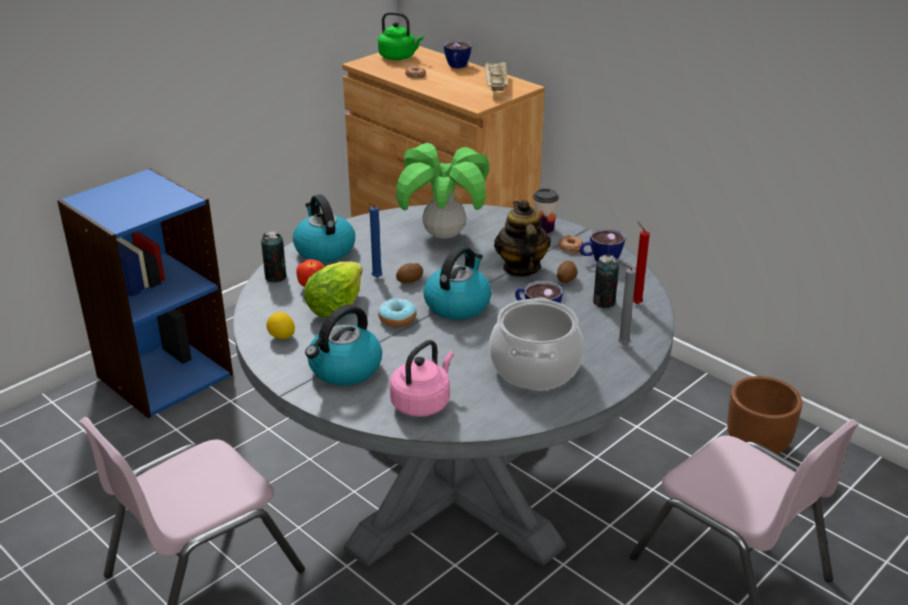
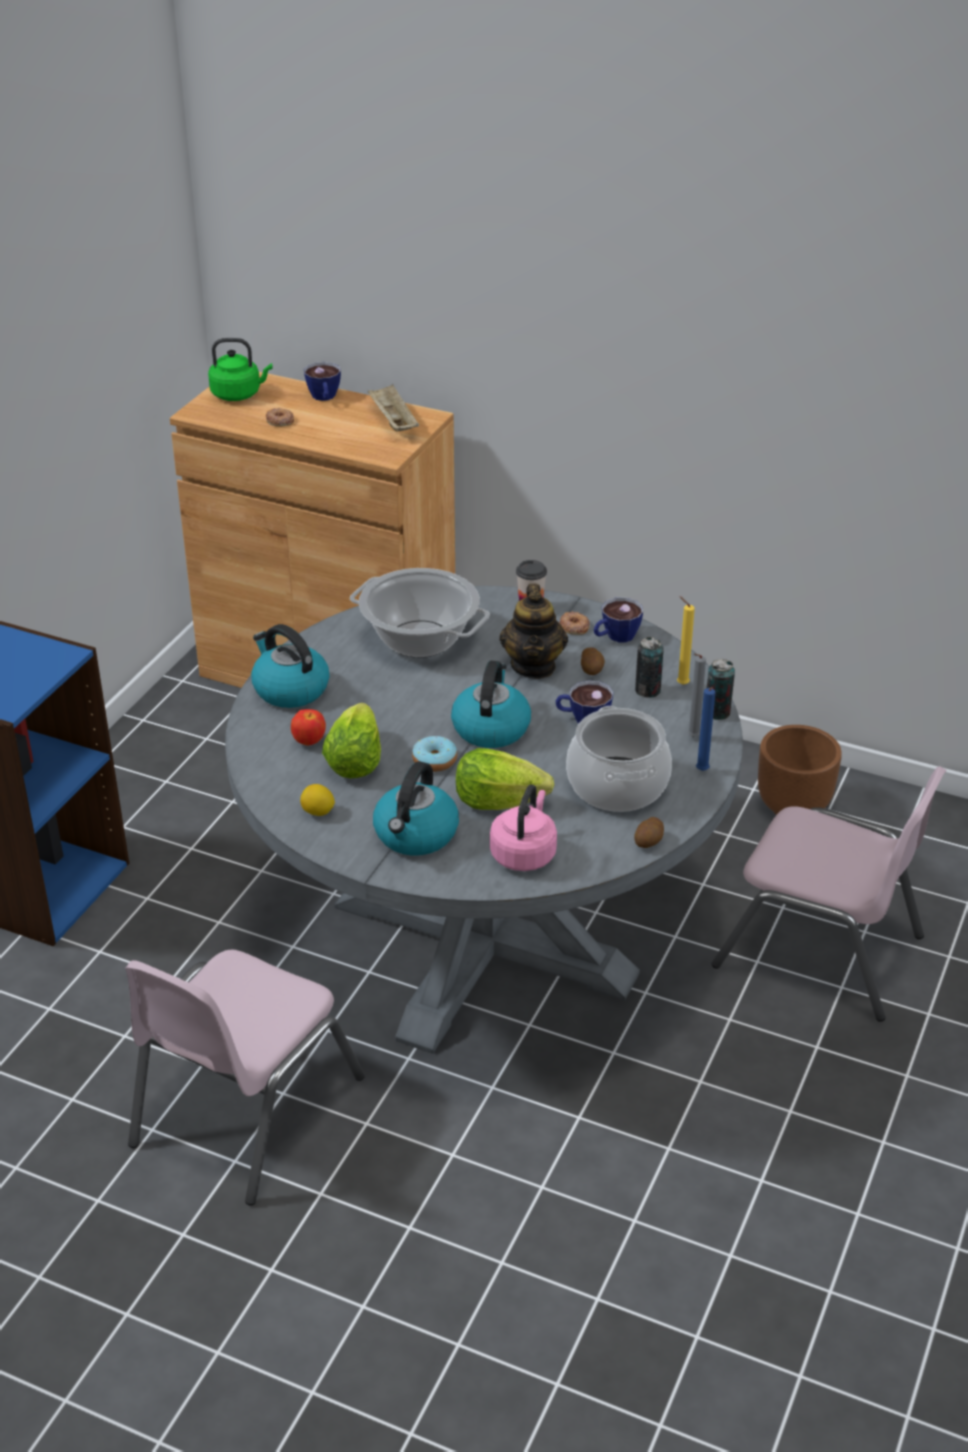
camera: 20 degrees left, 5 degrees up
(275, 277) = (257, 738): can -> can (717, 712)
(376, 278) = (377, 714): blue candle -> blue candle (702, 772)
(410, 281) = (418, 709): potato -> potato (649, 842)
(427, 358) = (498, 801): none -> lettuce
(444, 235) = (420, 639): potted plant -> cooking pot
(521, 268) = (534, 666): teapot -> teapot turned 150 degrees counterclockwise
(635, 303) = (680, 684): red candle -> yellow candle

